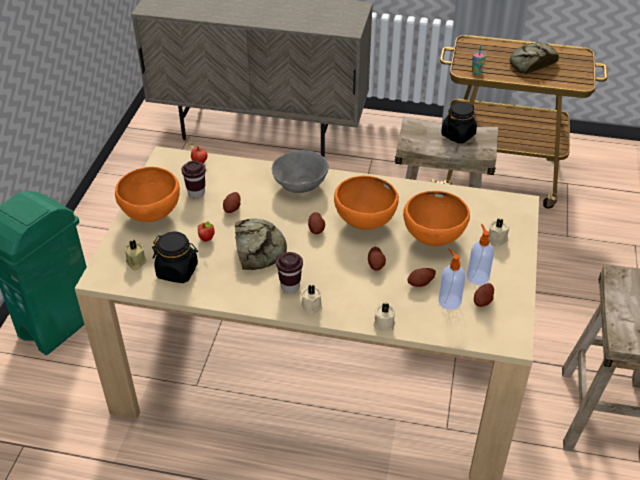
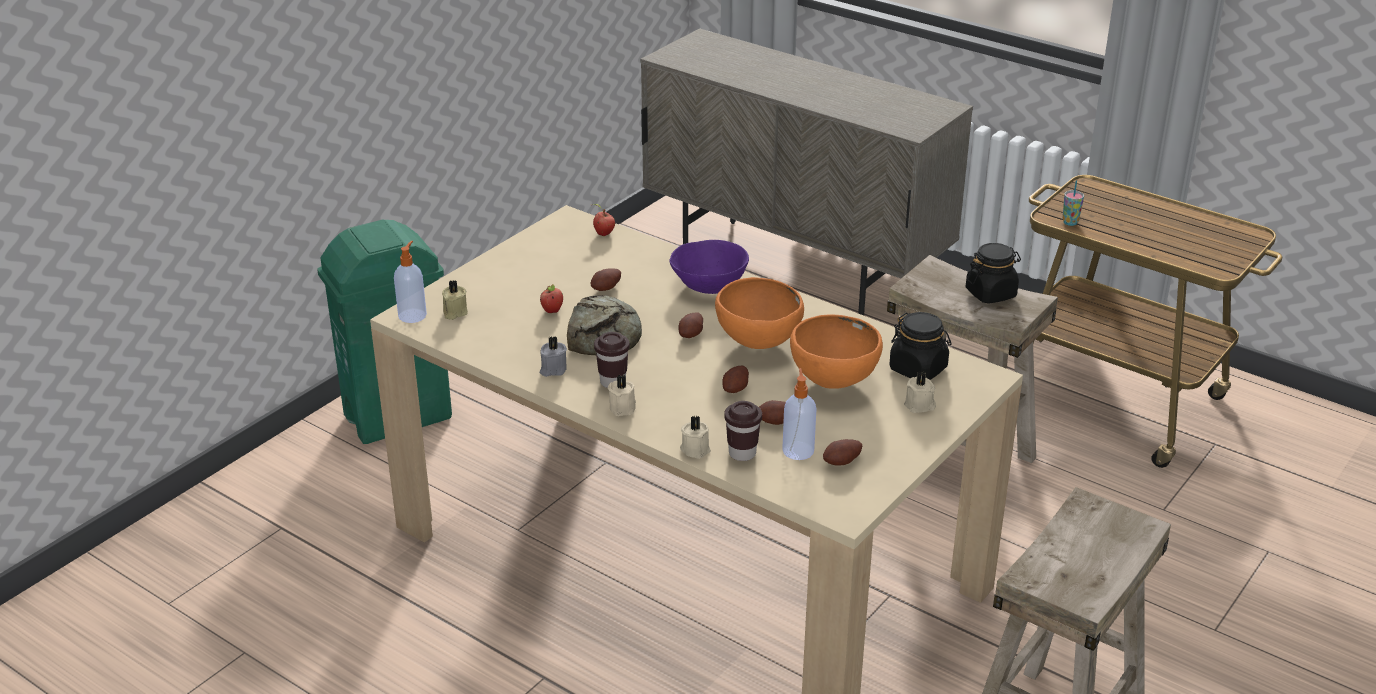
camera: 25 degrees right, 10 degrees down
(152, 214) = (508, 271): orange bowl -> none
(177, 271) = (494, 333): black jar -> black jar (918, 369)
(196, 193) = (576, 263): brown cup -> brown cup (742, 453)
(241, 289) = (552, 369): none -> grey candle
(300, 185) = (710, 285): grey bowl -> purple bowl
(477, 276) = (857, 436): soap dispenser -> soap dispenser (413, 315)
(531, 63) = (1163, 229): bread -> none

